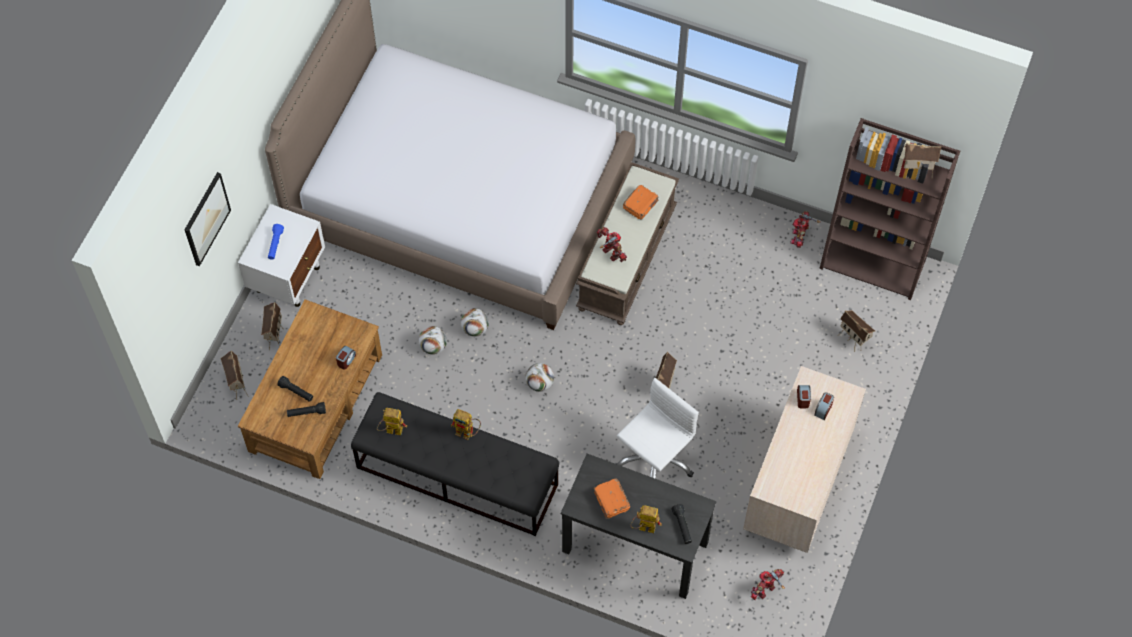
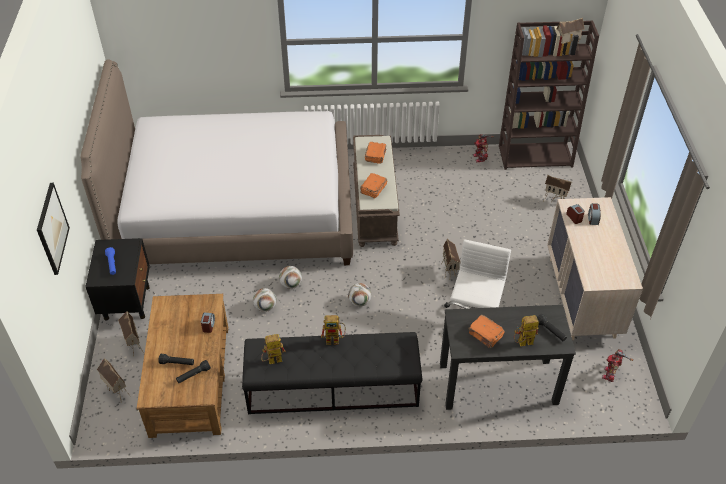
camera: 25 degrees left, 15 degrees down
(288, 278) = (127, 302): white nightstand -> black nightstand
(611, 253) = (373, 189): toy robot -> orange book

